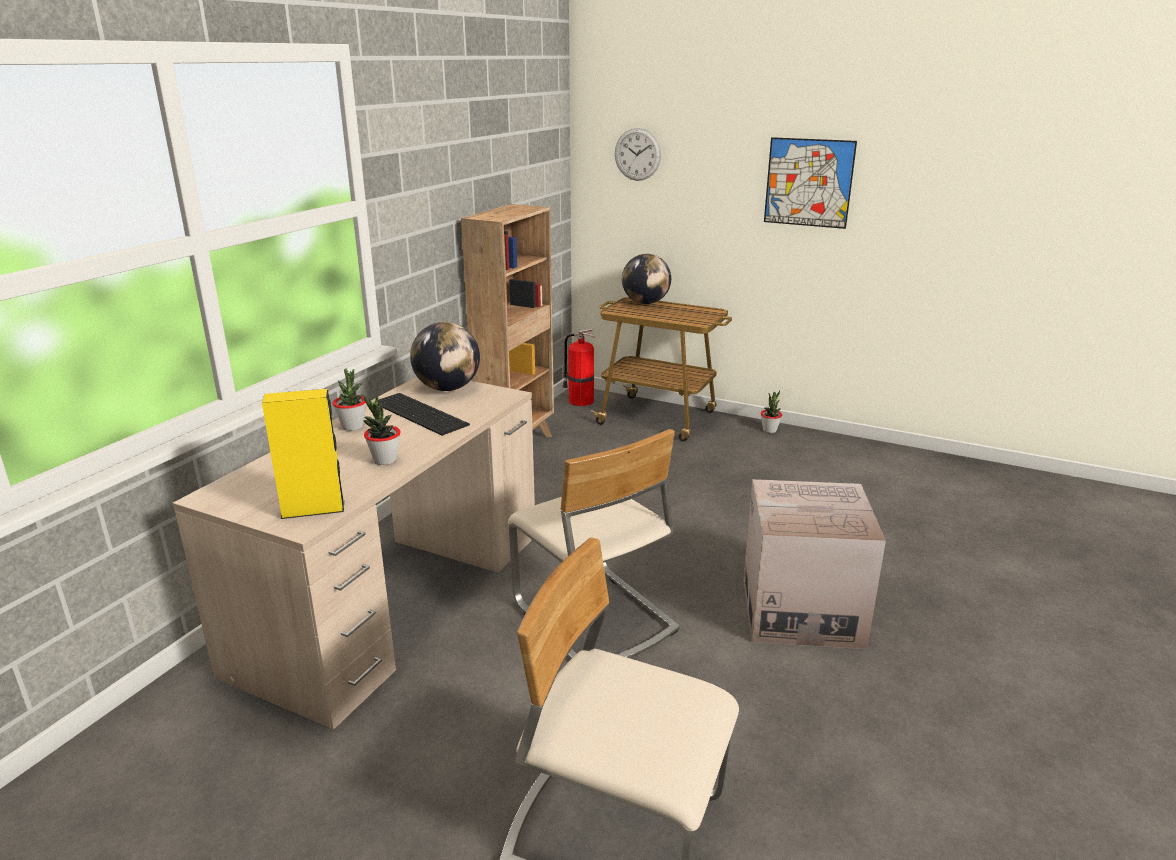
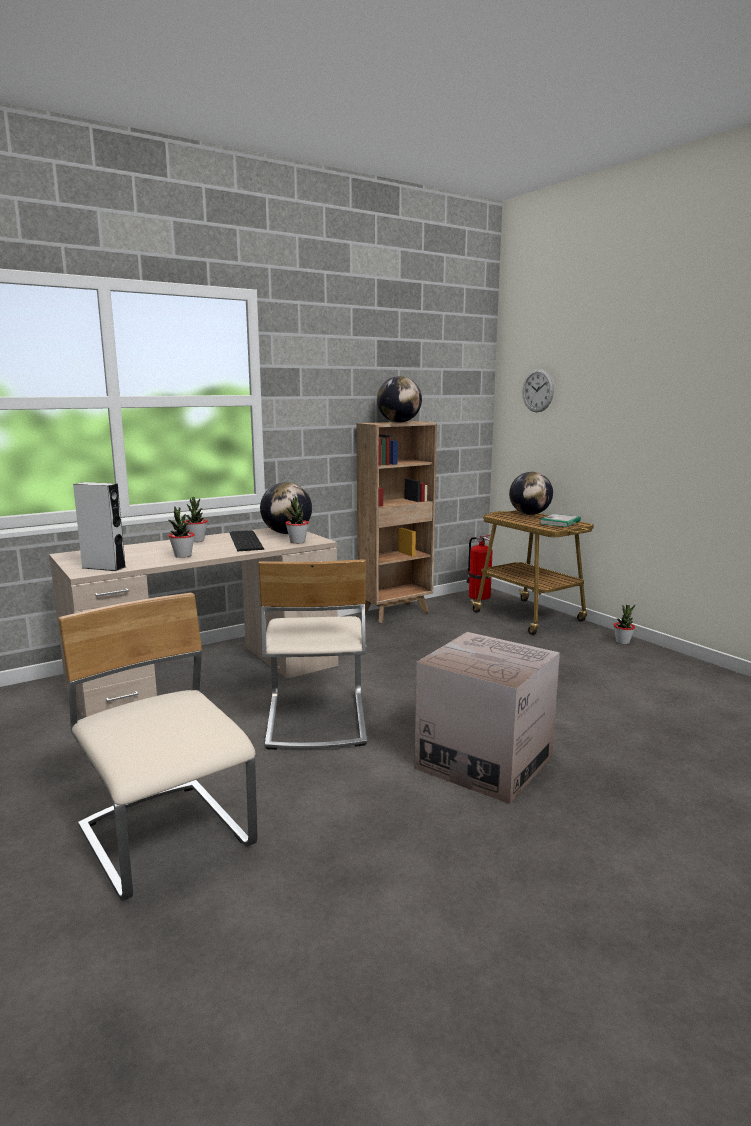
camera: 30 degrees right, 10 degrees down
(313, 509) = (104, 567): yellow speaker -> grey speaker
(487, 402) = (297, 542): none -> potted plant
(509, 211) = (399, 422): none -> globe
(693, 312) = (560, 522): none -> book
(808, 182) = (666, 409): picture -> none

